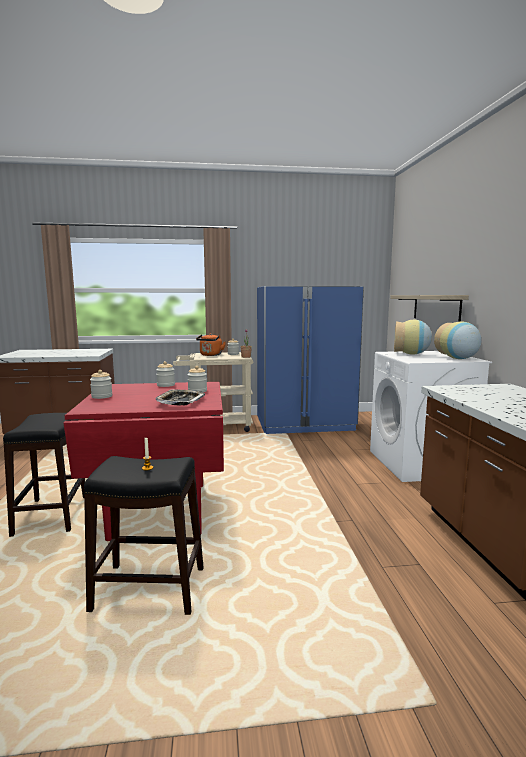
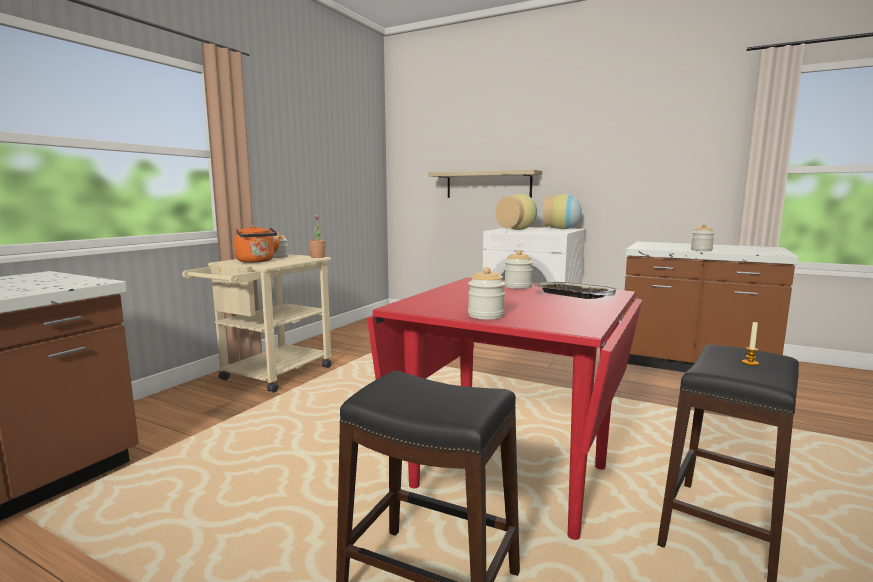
camera: 55 degrees left, 0 degrees up
(165, 385) = (452, 290): jar -> jar (701, 250)
(304, 423) = (360, 340): blue fridge -> none

